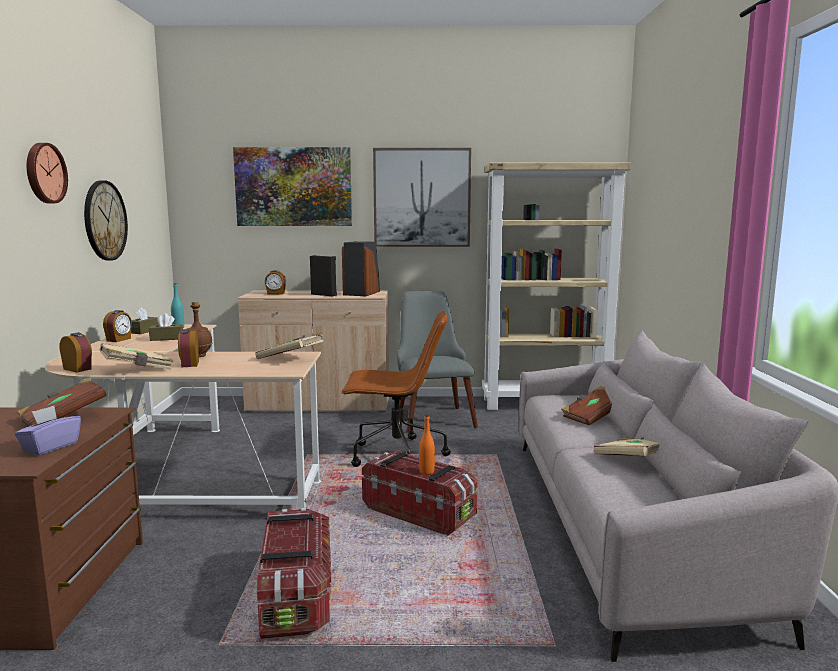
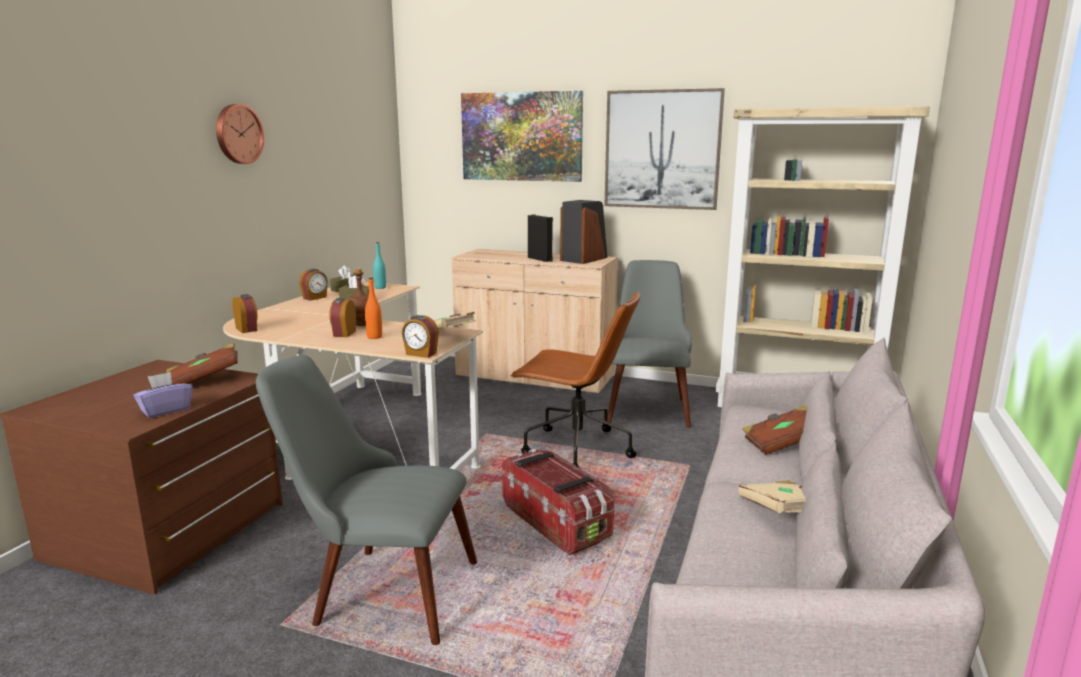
camera: 20 degrees right, 5 degrees up
(105, 220) = (313, 177): wall clock -> none
(137, 369) = (294, 335): beige book -> none
(275, 293) = (493, 254): alarm clock -> alarm clock (421, 354)
(296, 596) = (377, 591): storage box -> grey chair
(426, 472) = (561, 480): orange bottle -> orange bottle (374, 337)

